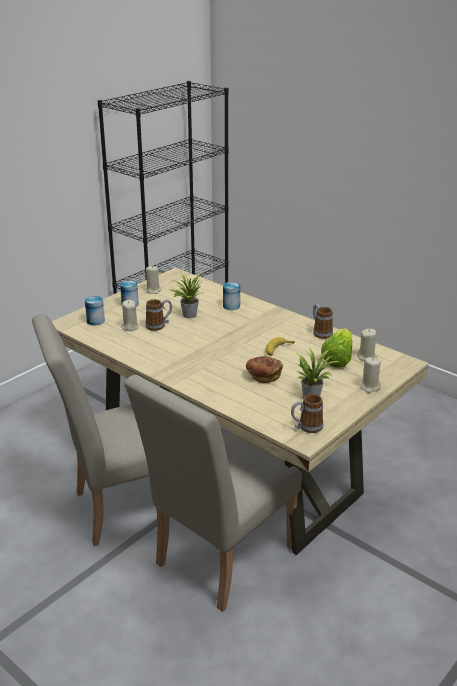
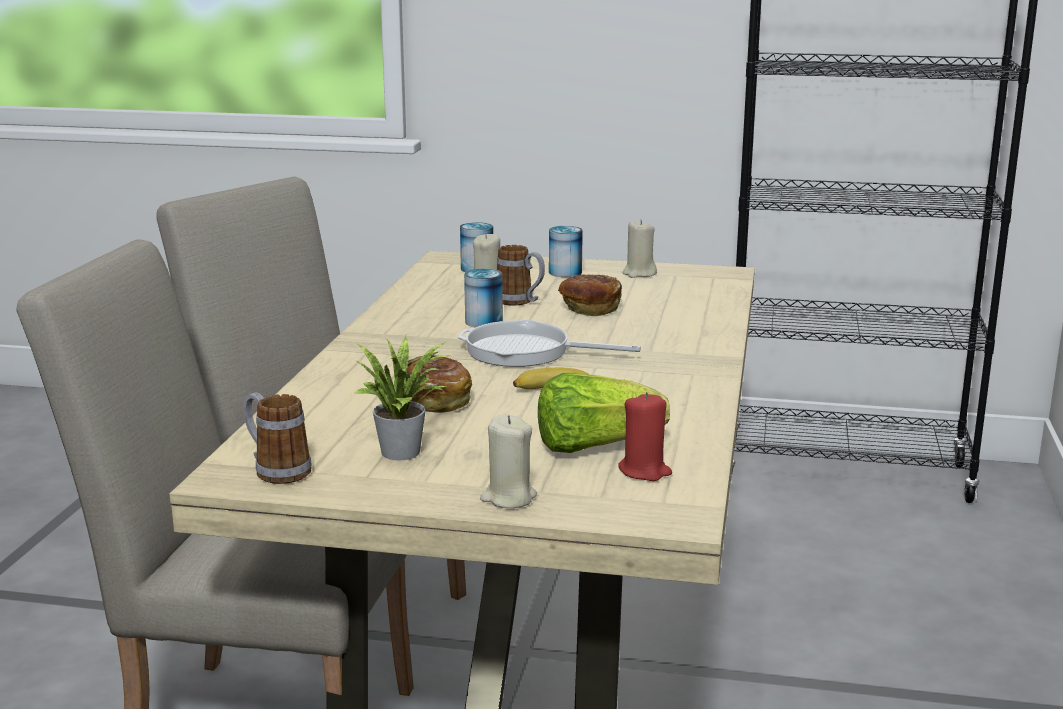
camera: 60 degrees right, 10 degrees down
(188, 314) = (590, 309): potted plant -> bread
(226, 343) = (525, 352): none -> frying pan
(231, 306) = (675, 327): can -> can (483, 322)
(320, 332) = (688, 411): mug -> none
(366, 357) = (644, 471): beige candle -> red candle

